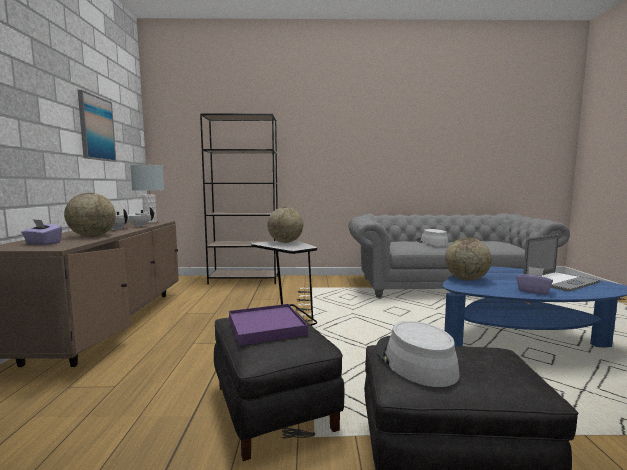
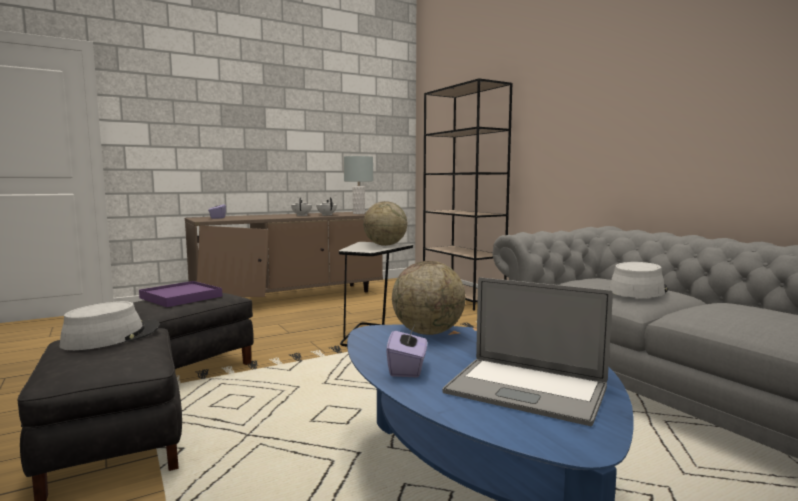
camera: 60 degrees right, 0 degrees up
(92, 236) = (258, 217): globe -> none
(96, 128) = (332, 125): picture -> none

